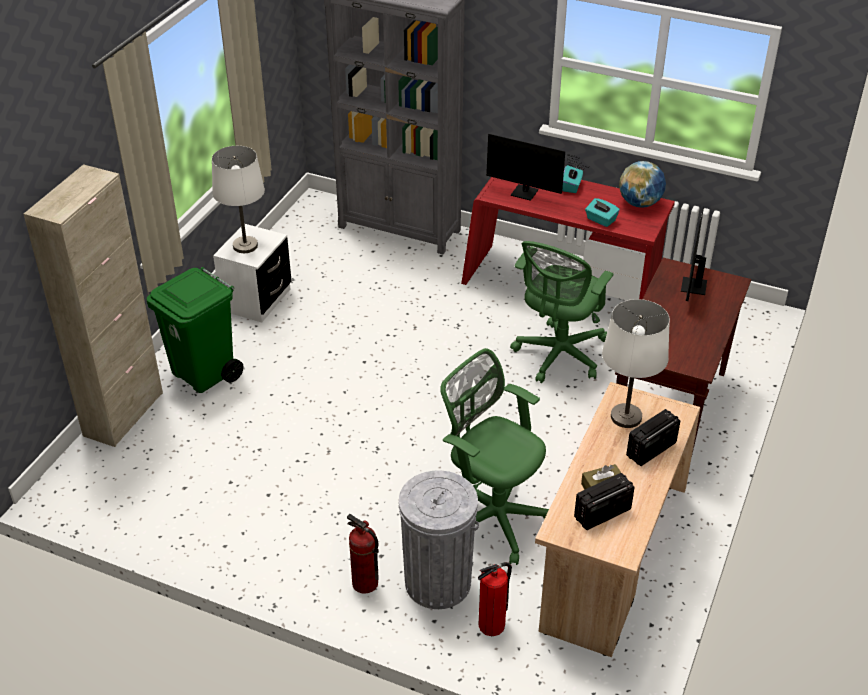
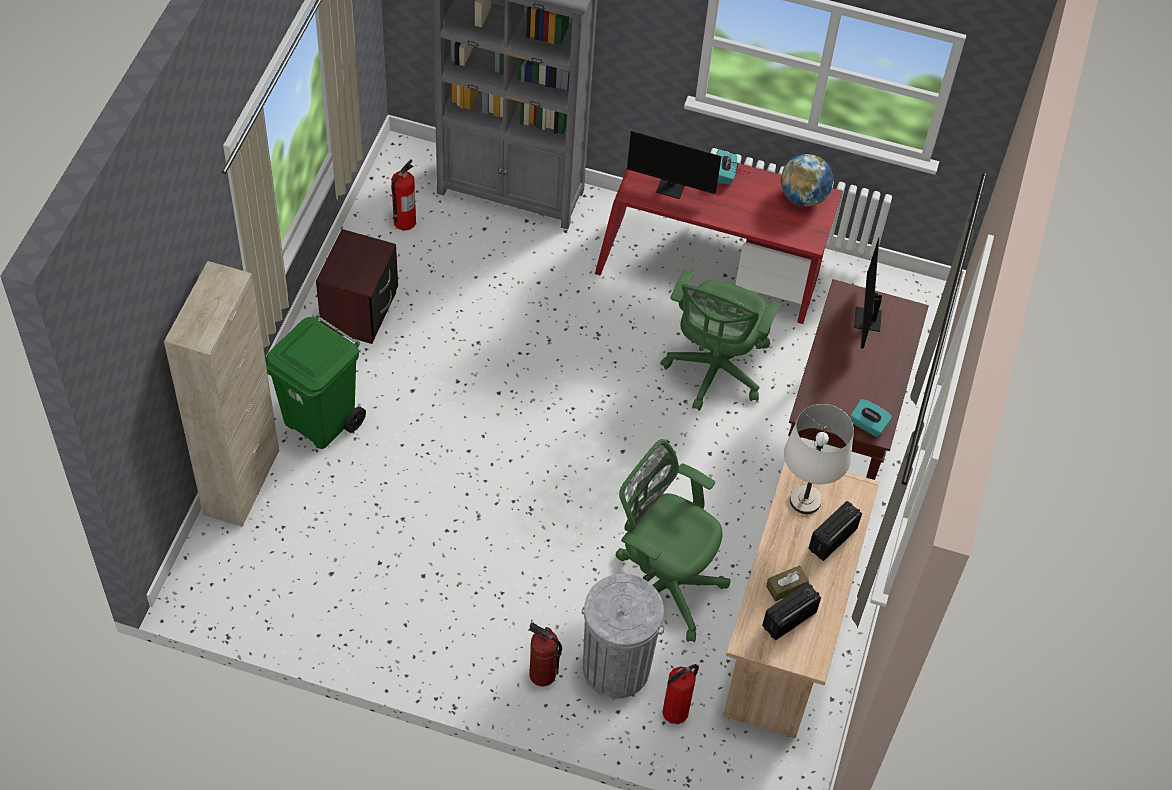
camera: 10 degrees left, 15 degrees up
(245, 246) = (351, 264): white table lamp -> none
(256, 300) = (359, 311): white nightstand -> brown nightstand
(307, 244) = (404, 222): none -> fire extinguisher
(600, 220) = (761, 225): turquoise tissue box -> turquoise tissue box (868, 425)

